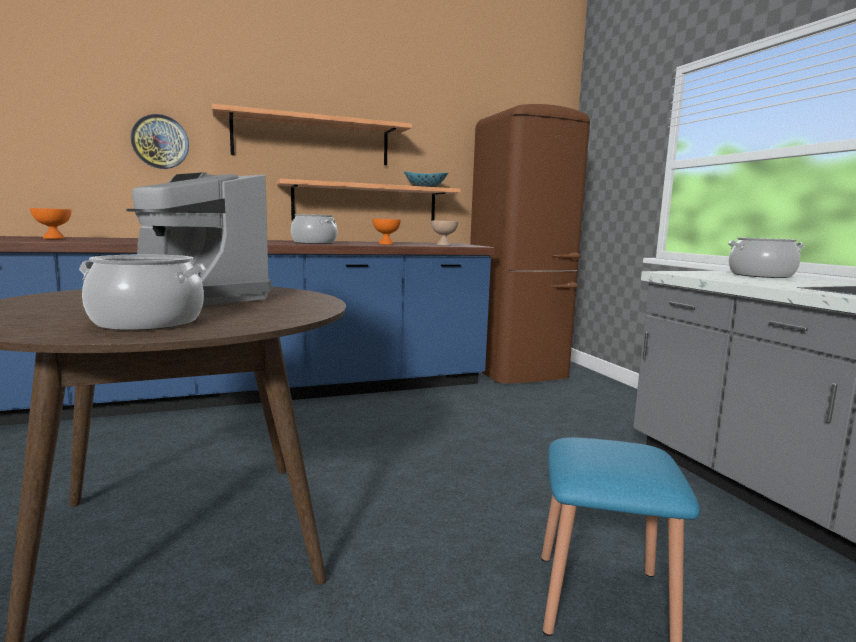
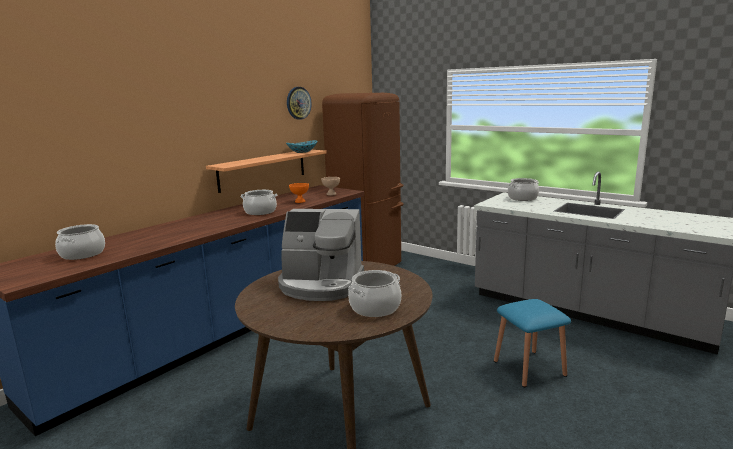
camera: 30 degrees left, 5 degrees up
(53, 238) = (83, 254): orange bowl -> cooking pot
(160, 142) = (122, 152): wall clock -> wall clock (298, 103)
(312, 140) = (225, 130): shelf -> none

